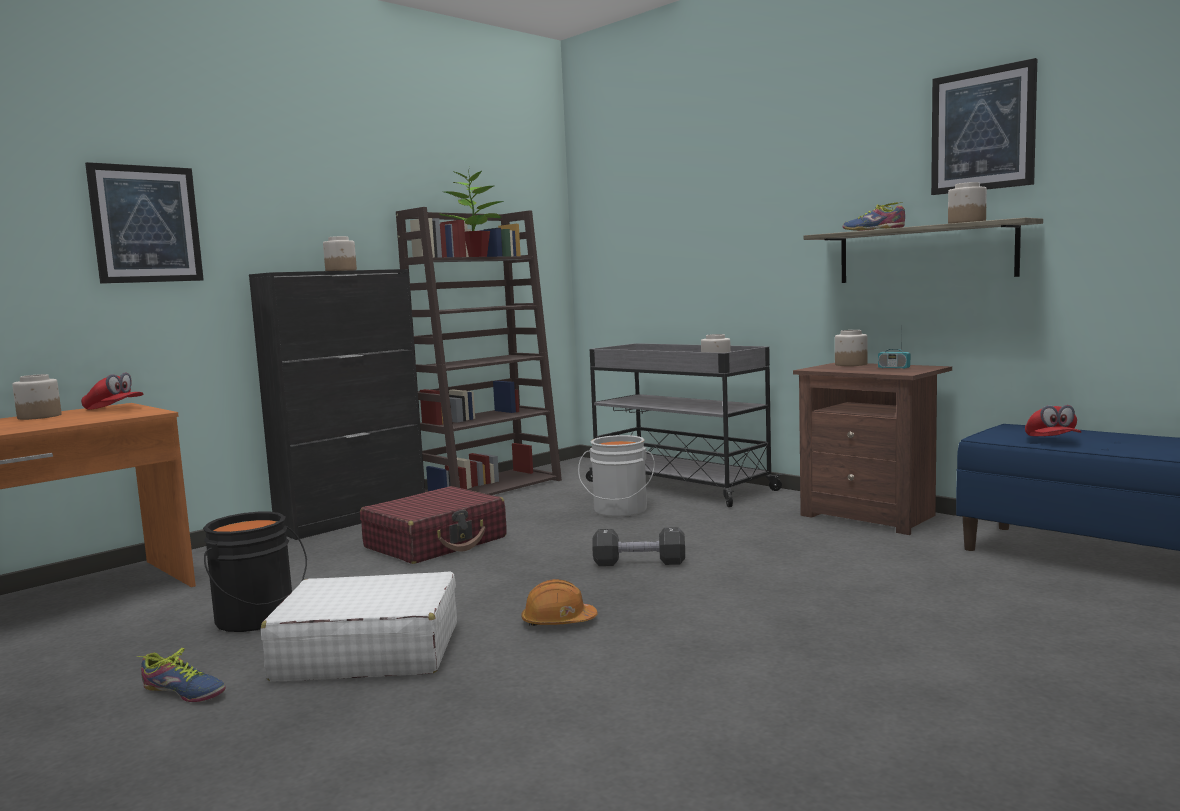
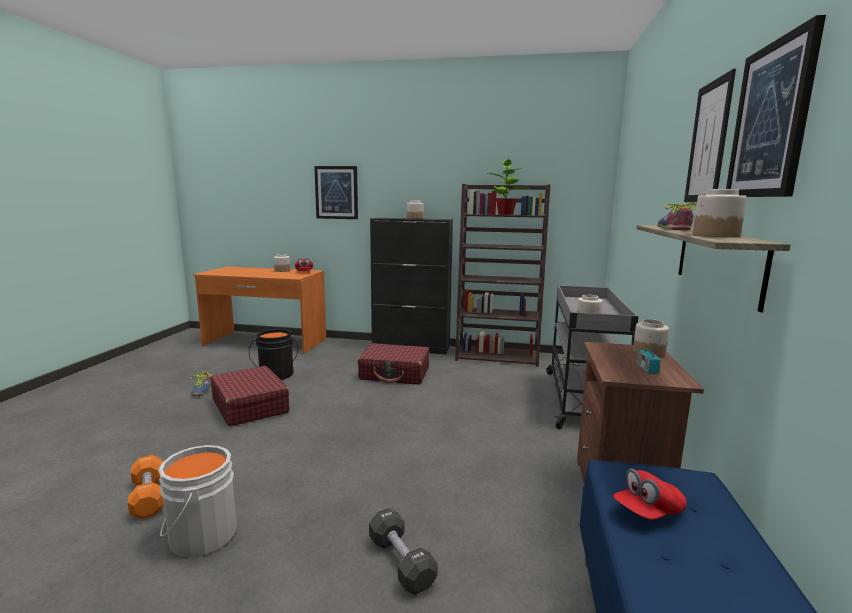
camera: 55 degrees right, 5 degrees up
(367, 651) = (250, 406): white suitcase -> red suitcase
(558, 621) = (306, 435): orange hard hat -> none
(617, 756) = (148, 497): none -> orange dumbbell
(619, 510) = (502, 398): grey bucket -> grey bucket (199, 536)
(639, 563) = (412, 430): black dumbbell -> black dumbbell (401, 562)
(867, 150) = (708, 142): none -> picture

